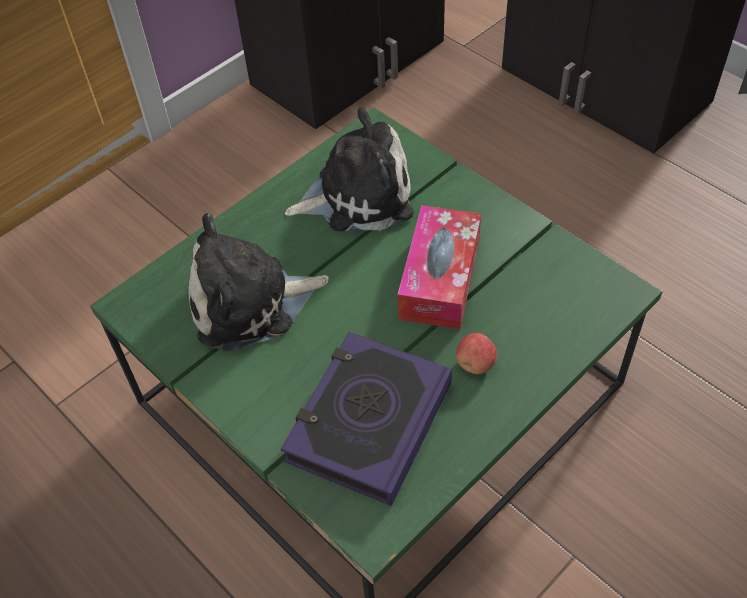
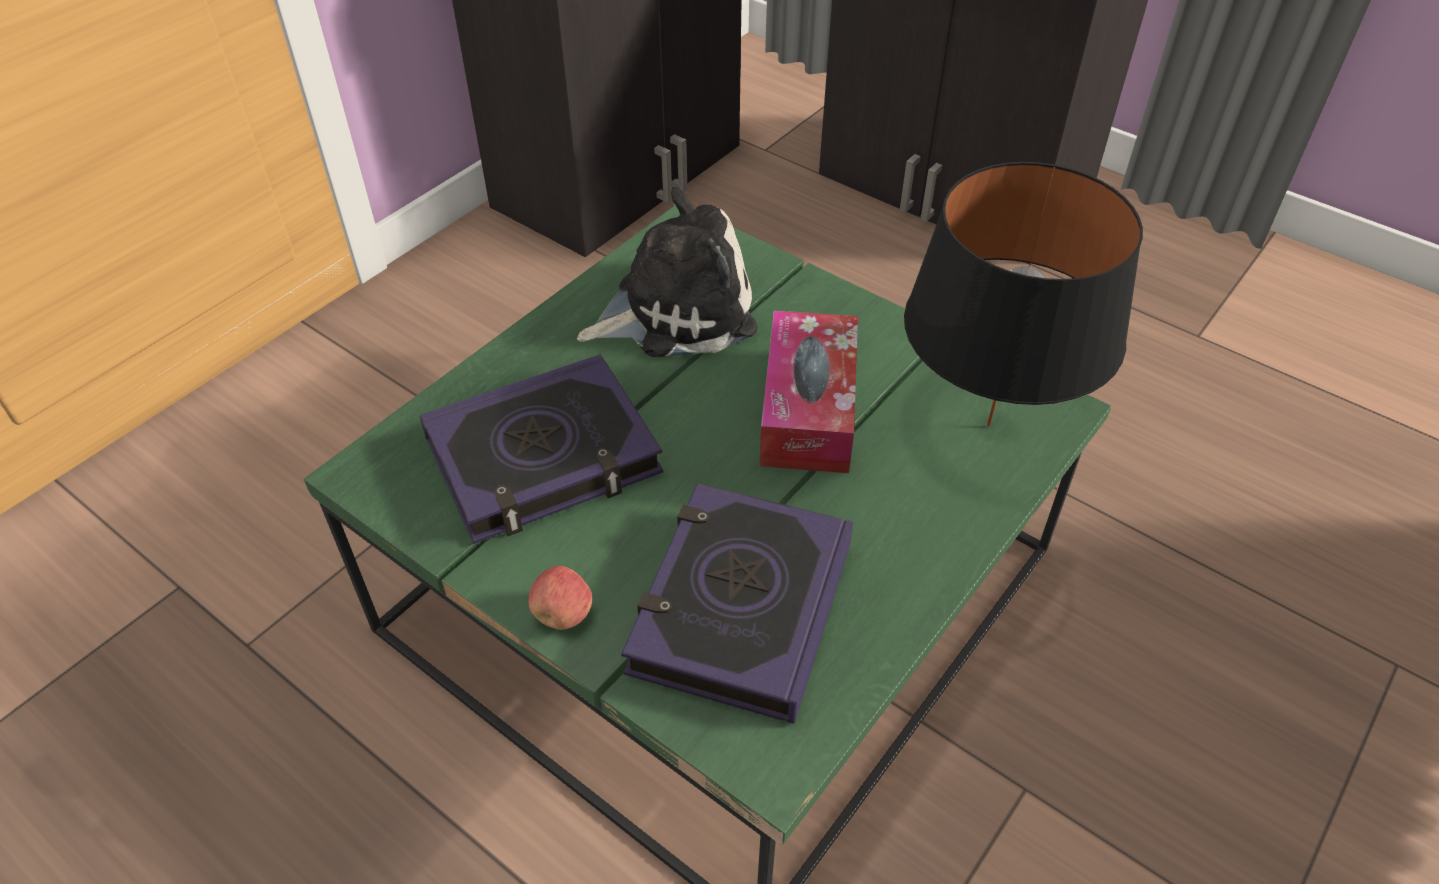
camera: 10 degrees left, 5 degrees down
(250, 302) = (543, 458): plush toy -> book
(475, 363) = (879, 517): apple -> apple (563, 614)
(568, 300) = (989, 425): none -> black table lamp

